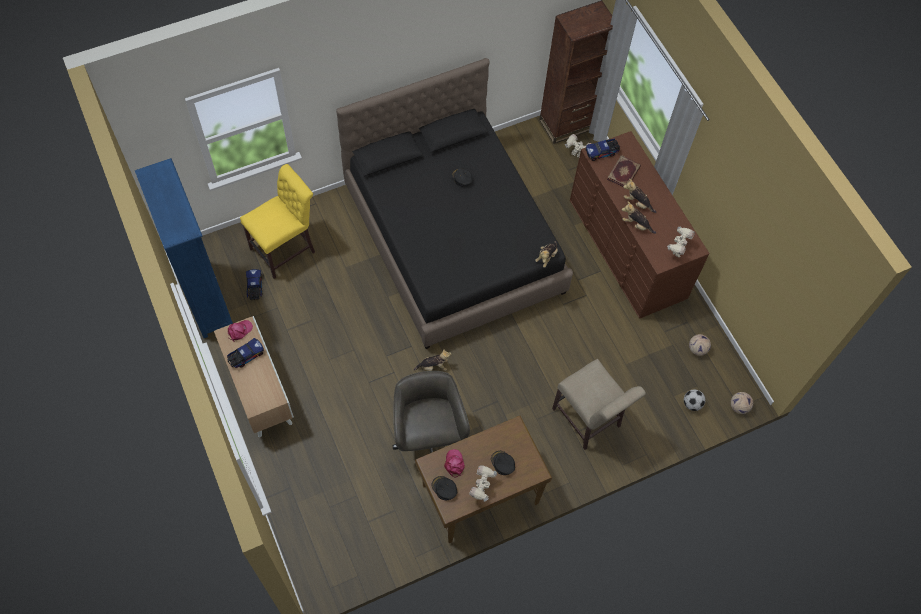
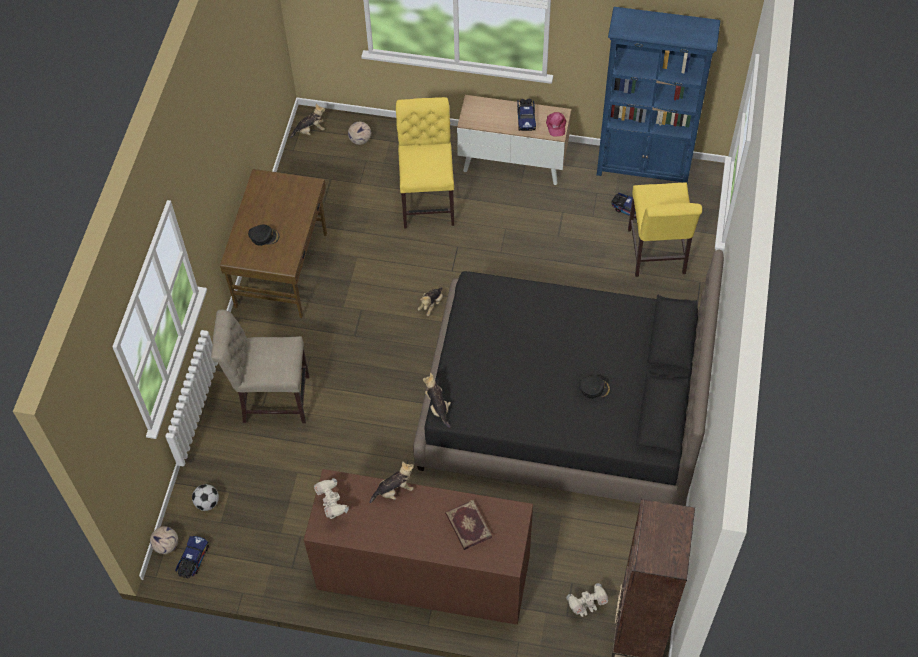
camera: 130 degrees right, 5 degrees down
(338, 431) = (428, 200): none -> yellow chair
(428, 435) = (368, 262): grey office chair -> none
(444, 488) = (281, 184): black cap -> none
(454, 464) = (295, 202): pink cap -> none
(481, 489) = (256, 208): toy robot -> none
(602, 152) = (512, 522): toy truck -> toy truck (193, 560)
(637, 203) = (419, 511): plush toy -> plush toy (310, 131)
(697, 349) = (255, 554): football -> football (360, 140)

